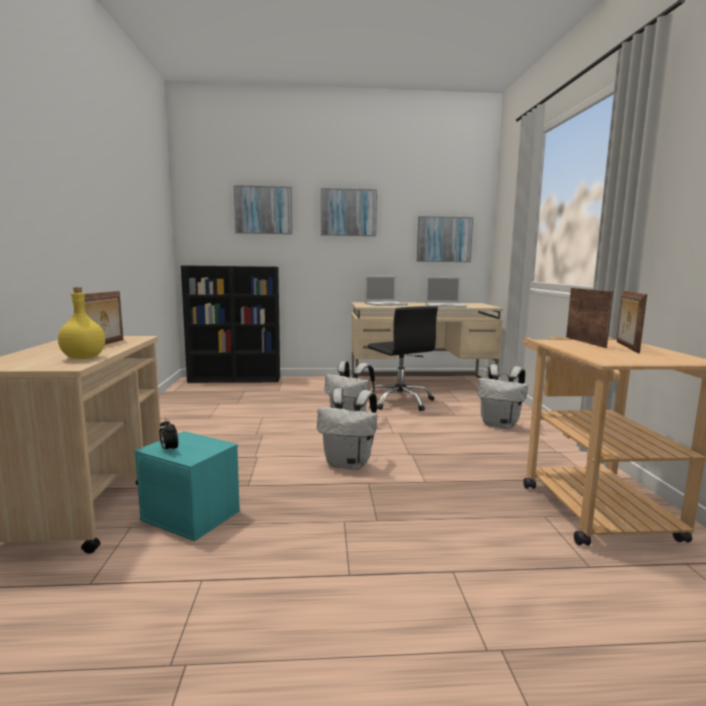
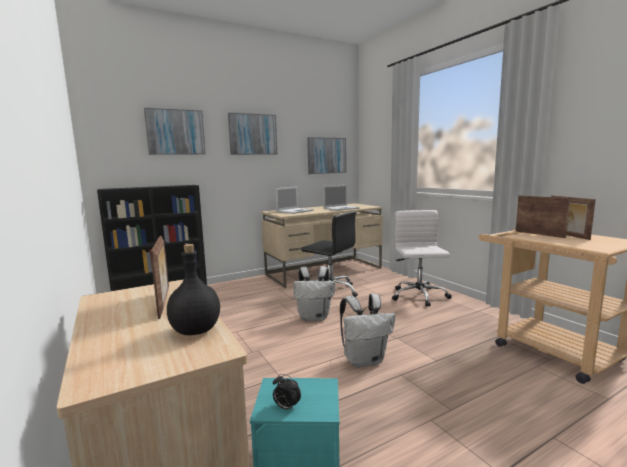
camera: 25 degrees left, 0 degrees up
(84, 358) = (197, 331): yellow bottle -> black bottle
(500, 424) = (419, 296): white backpack -> white office chair

